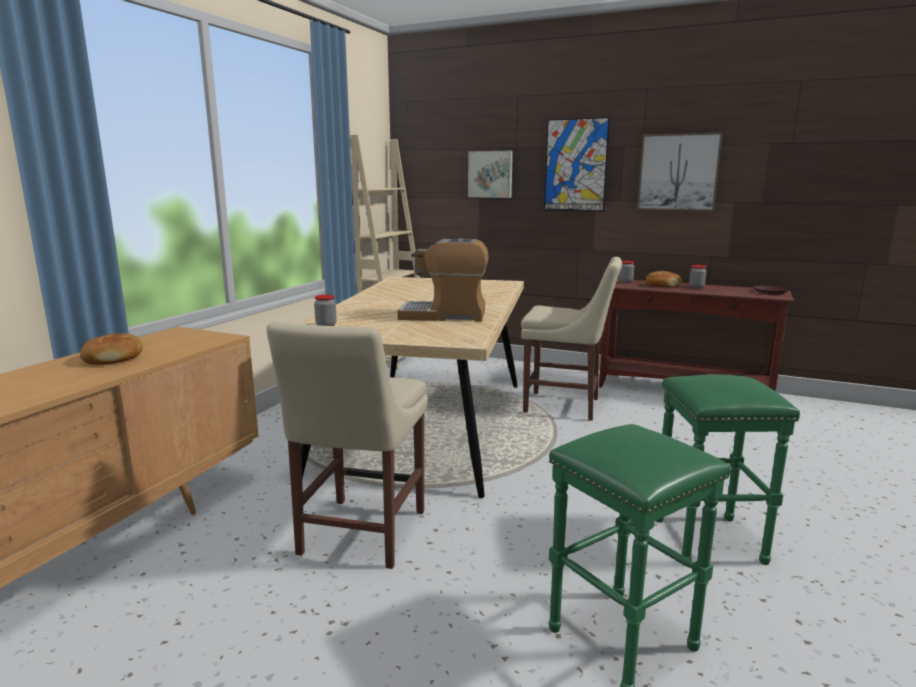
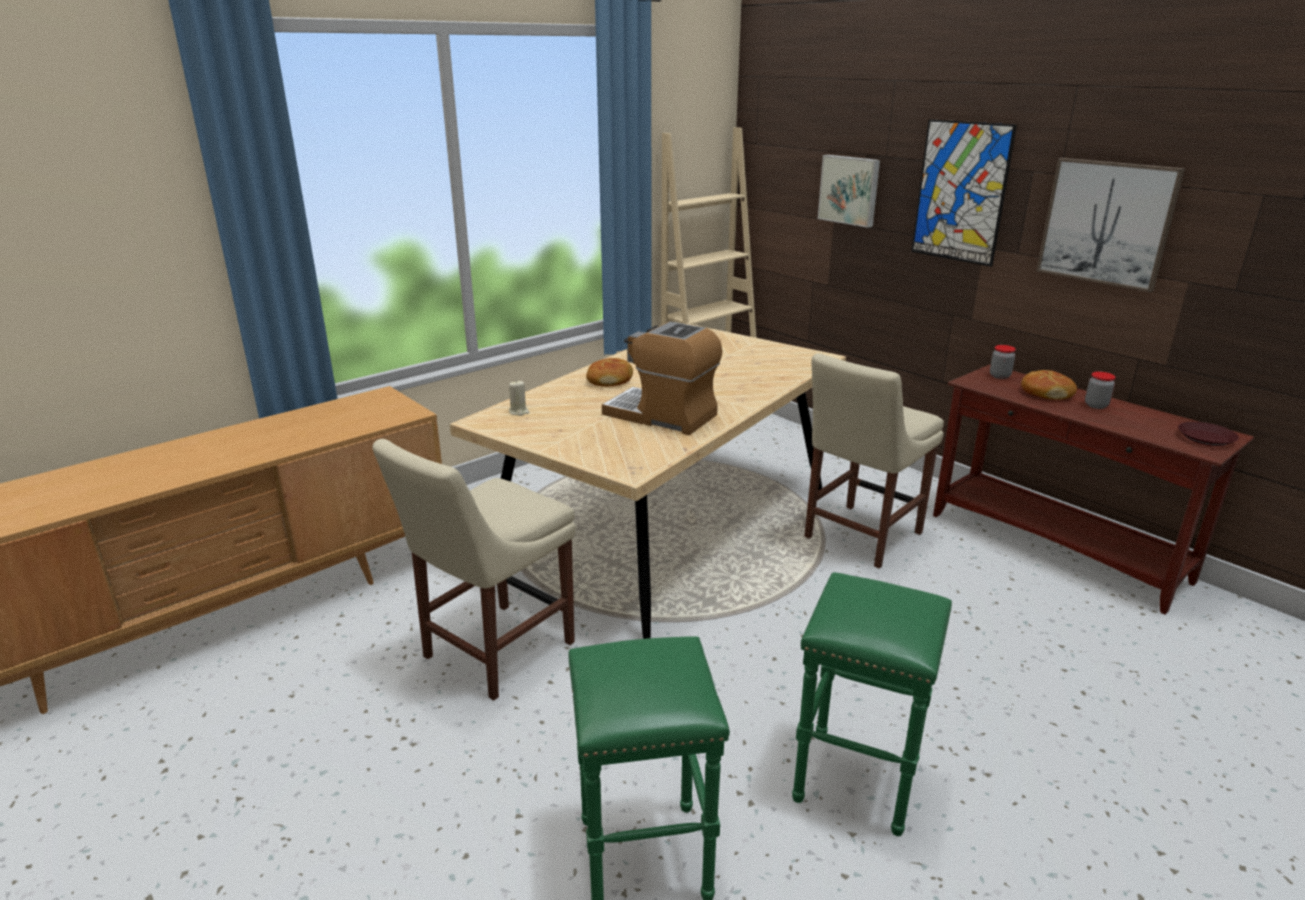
camera: 25 degrees right, 10 degrees up
(114, 358) = (296, 428): bread -> bread (610, 380)
(326, 325) = (519, 412): jar -> beige candle
(566, 406) = (859, 537): beige chair -> beige chair turned 90 degrees clockwise

